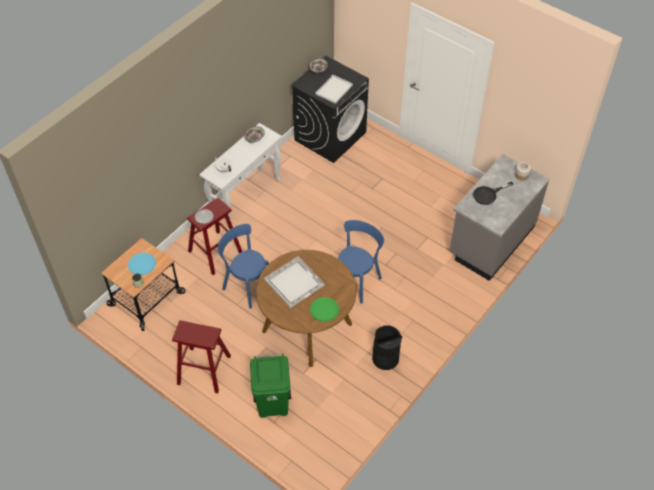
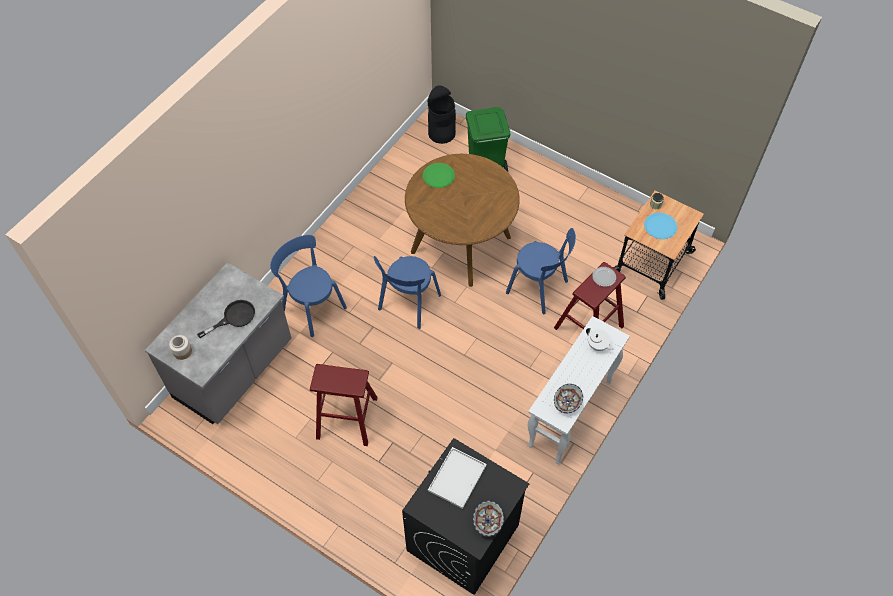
camera: 175 degrees right, 5 degrees up
(204, 370) = (563, 194): red stool -> red stool (347, 418)
(294, 282) = (476, 203): white tray -> none
(385, 358) = (372, 218): black trash can -> black trash can (441, 133)
(435, 283) = (312, 307): none -> blue chair

